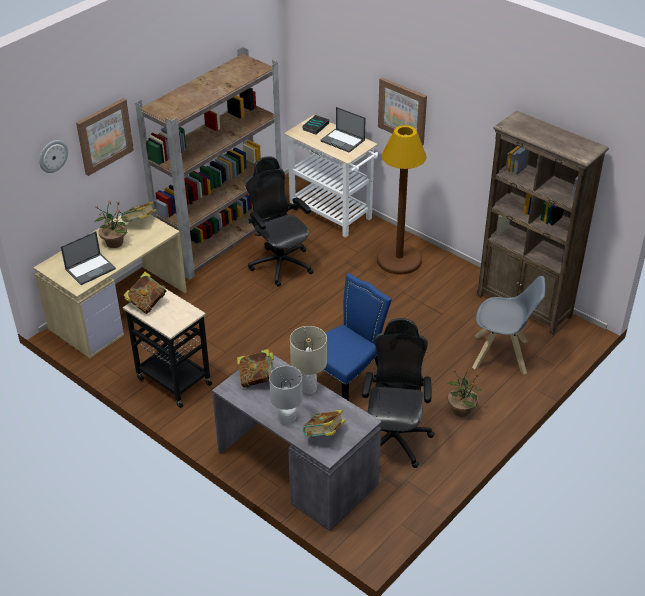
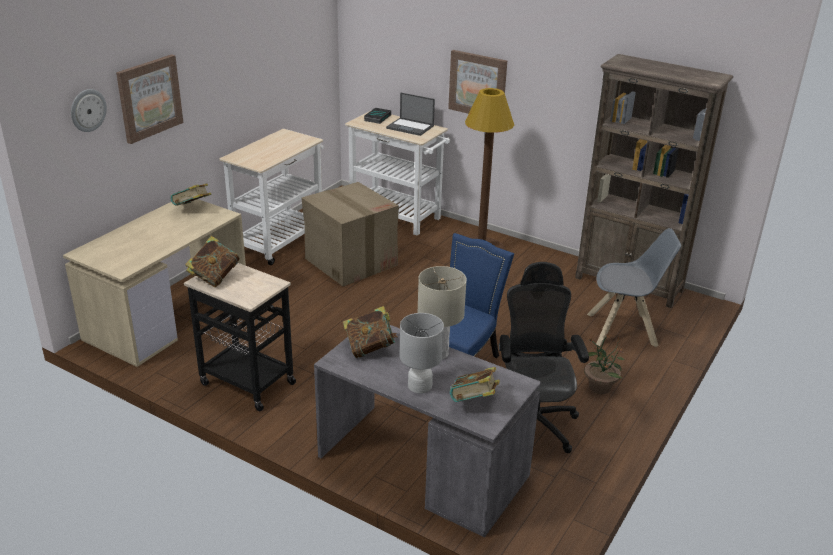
camera: 10 degrees left, 10 degrees down
(91, 269) = (137, 252): laptop -> none
(114, 242) = (163, 227): potted plant -> none
(222, 237) = (280, 242): brown bookcase -> white cart
(280, 263) = (350, 261): office chair -> cardboard box

